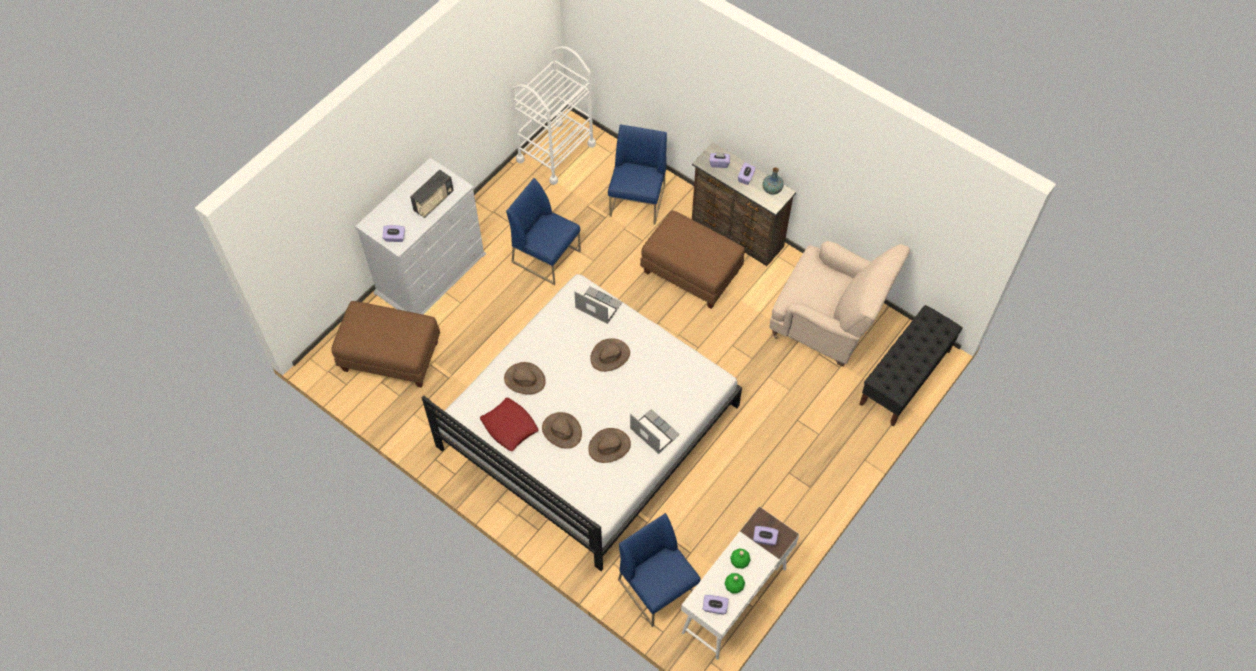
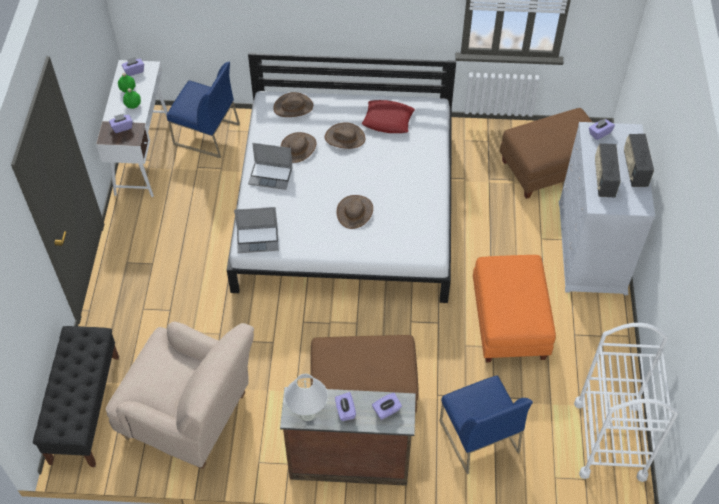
camera: 145 degrees right, 5 degrees down
(403, 196) = (634, 169): none -> radio
(524, 380) = (407, 156): brown hat -> brown hat (293, 107)
(547, 256) = (510, 323): blue chair -> orange ottoman
(597, 306) = (401, 245): laptop -> laptop (258, 239)
(772, 190) = (307, 413): vase -> white table lamp
(828, 325) = (191, 417): beige armchair -> beige armchair turned 150 degrees counterclockwise

